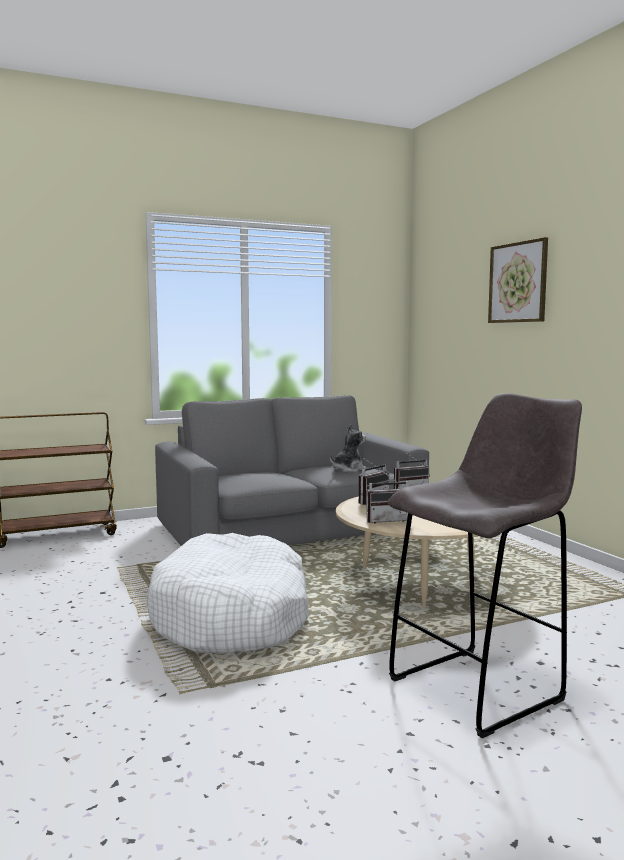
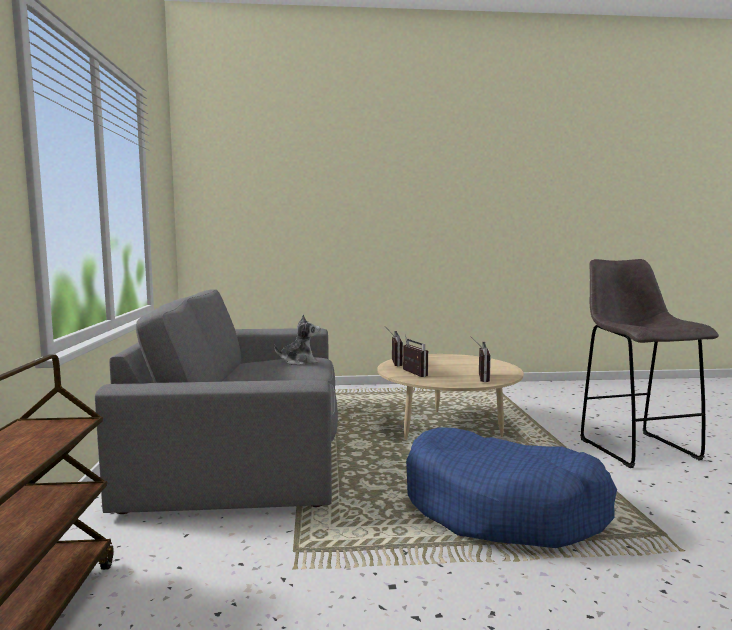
camera: 70 degrees left, 0 degrees up
(232, 616) = (502, 508): white dog bed -> blue dog bed
(348, 469) = (299, 362): plush toy -> plush toy turned 90 degrees clockwise
(518, 282) = (344, 181): picture -> none

